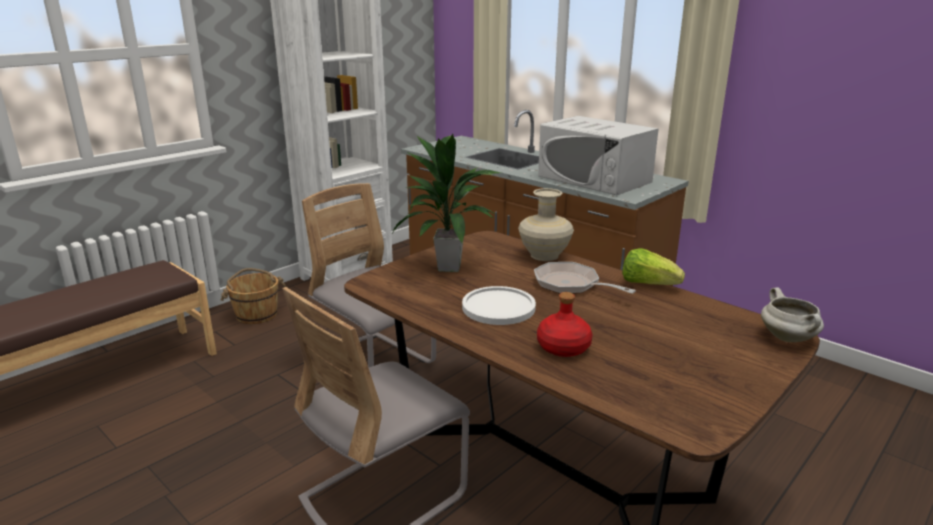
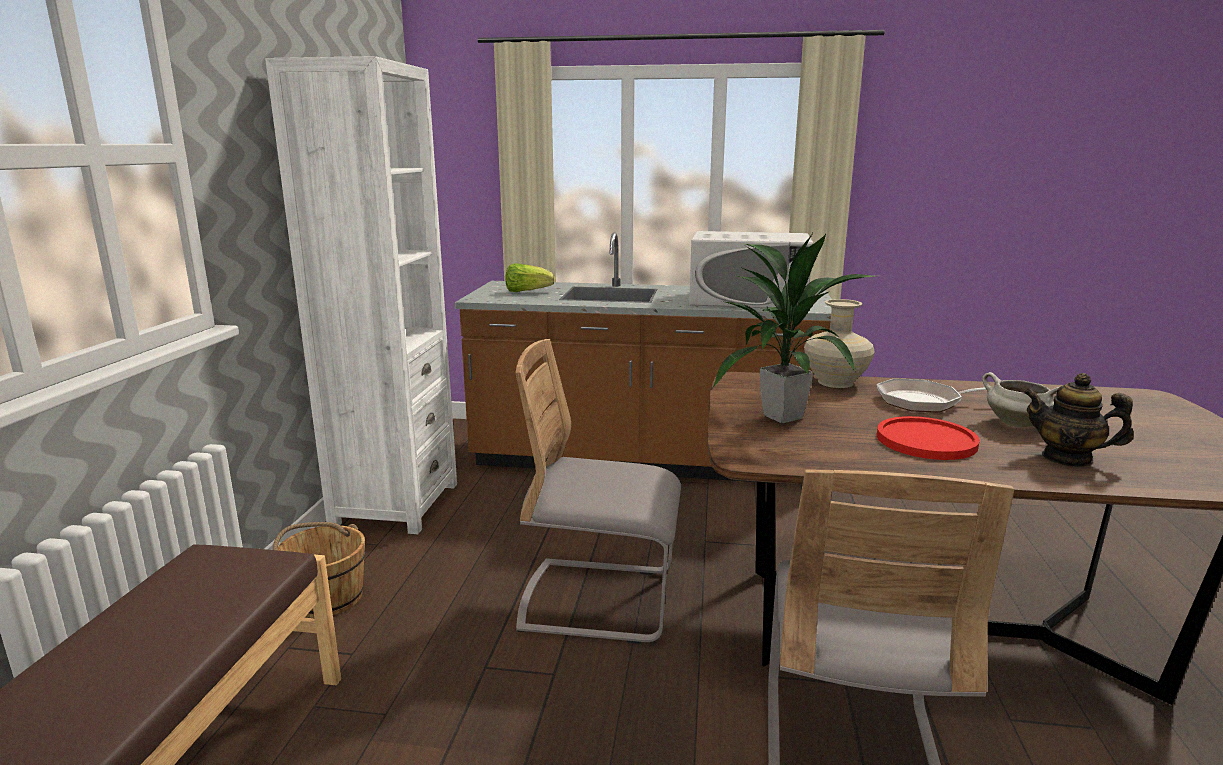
camera: 35 degrees left, 5 degrees down
(498, 307) = (926, 440): white plate -> red plate
(563, 348) = (1067, 458): red bottle -> teapot
(648, 284) = (974, 385): lettuce -> lettuce (527, 292)
(789, 338) = (1160, 399): white cooking pot -> white cooking pot (1018, 424)

